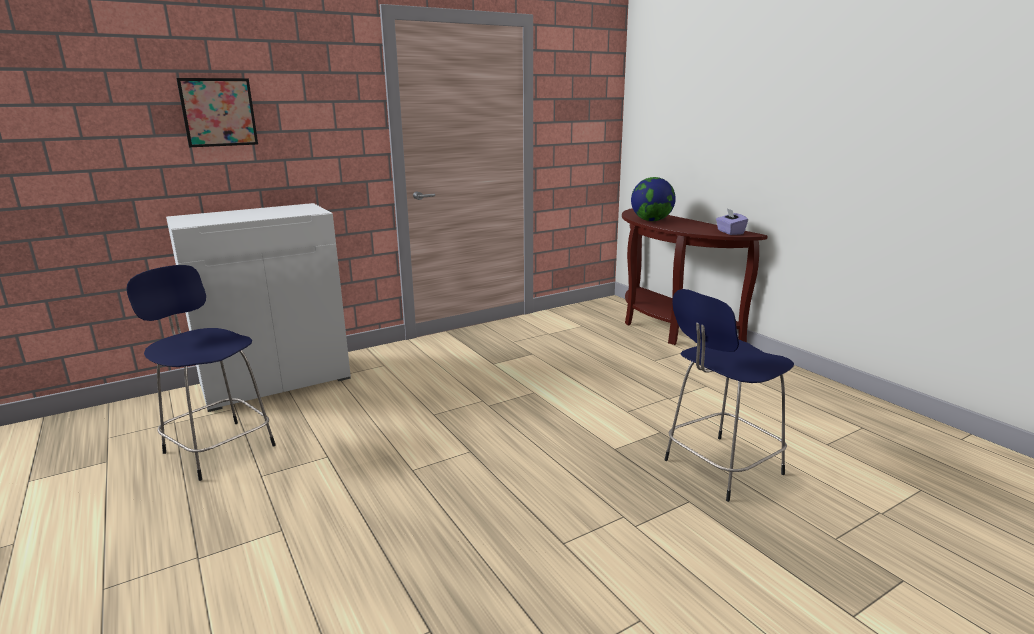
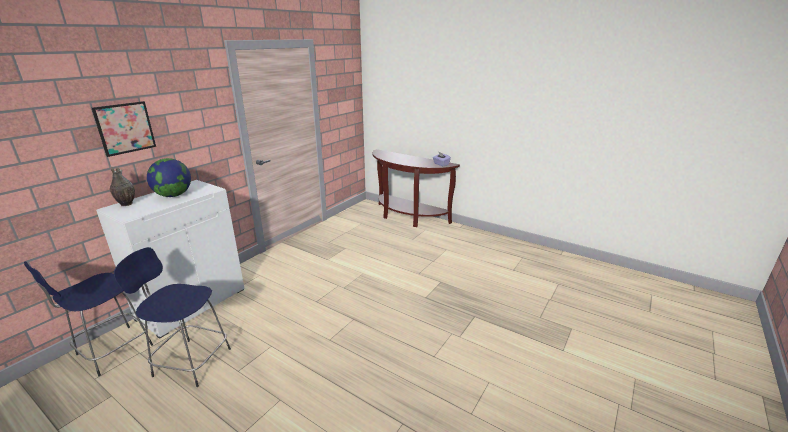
camera: 25 degrees left, 5 degrees up
(201, 215) = (125, 204): none -> vase
(651, 220) = (394, 159): globe -> globe (173, 195)
(720, 468) = (477, 295): blue stool -> blue stool (112, 351)

